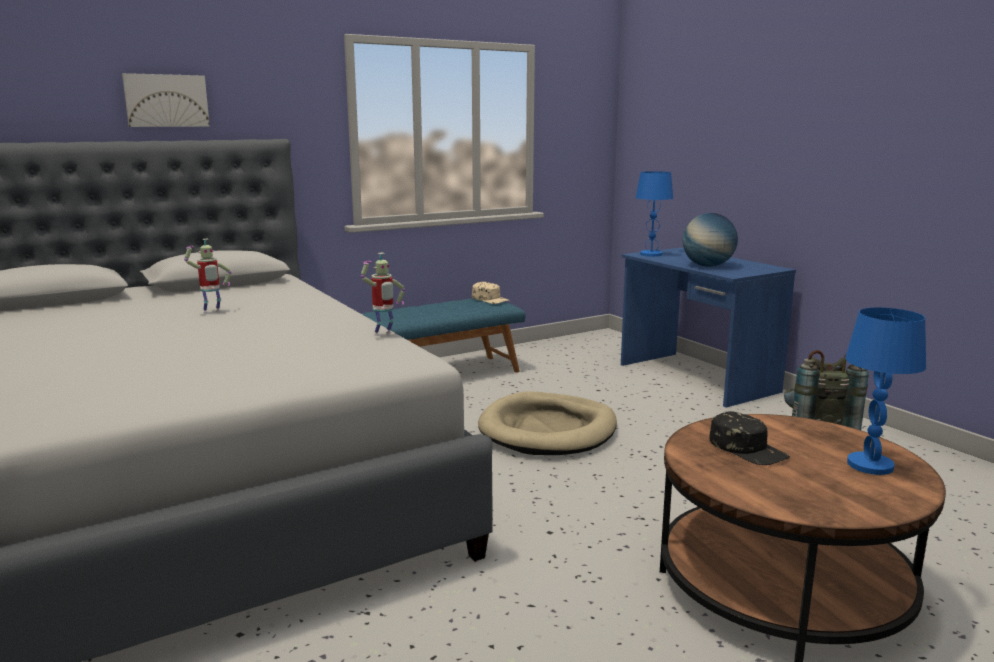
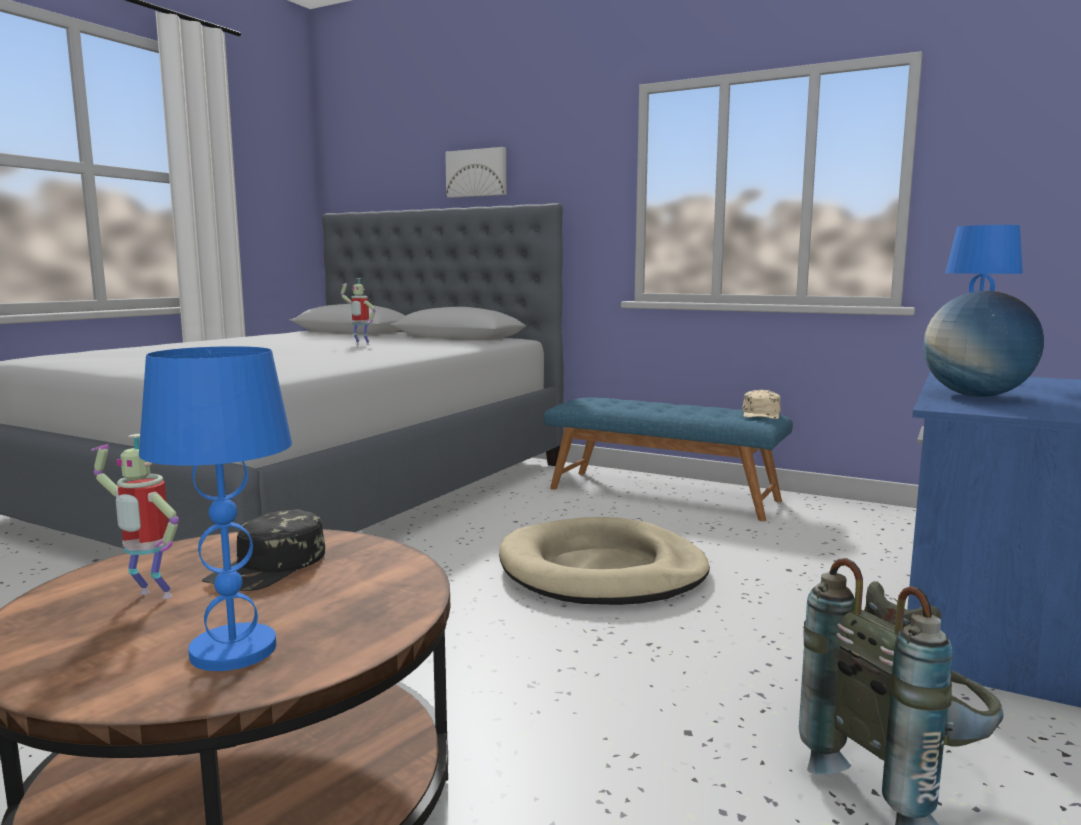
camera: 60 degrees right, 5 degrees down
(383, 334) = (332, 367): toy robot -> toy robot (150, 597)

